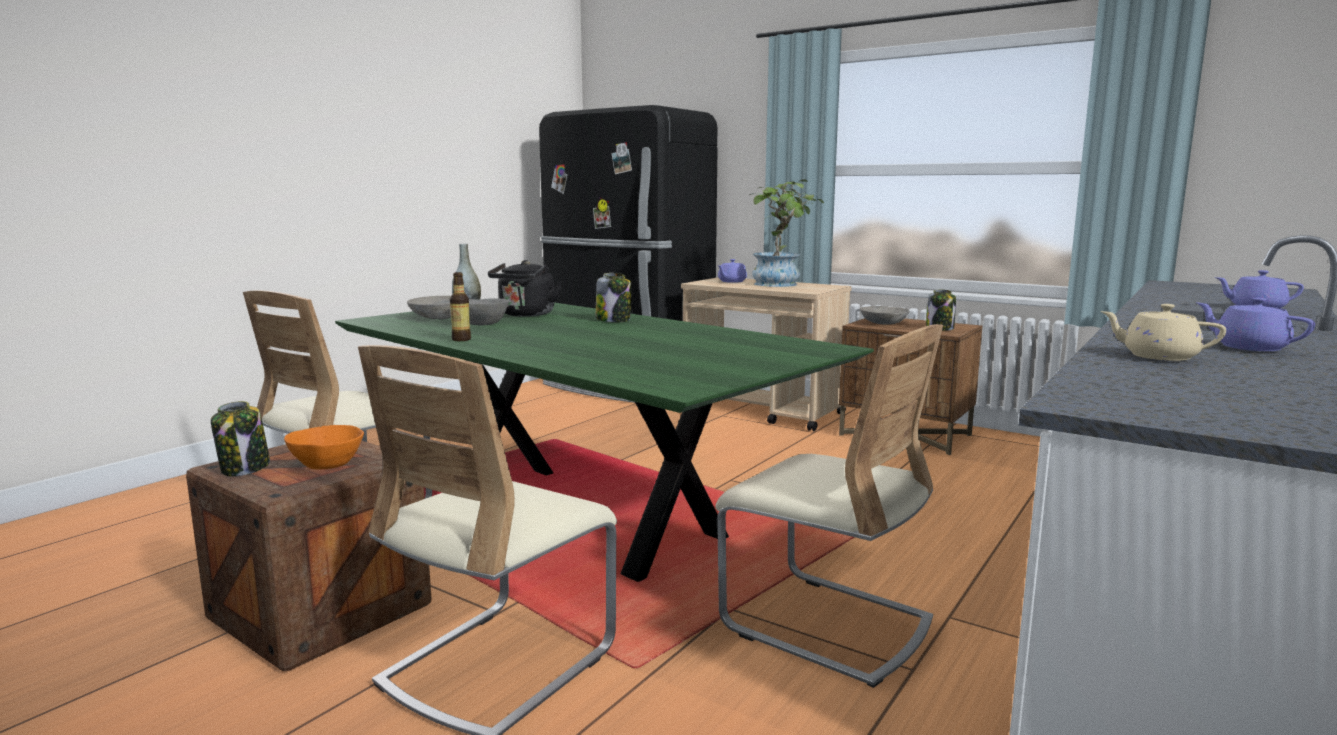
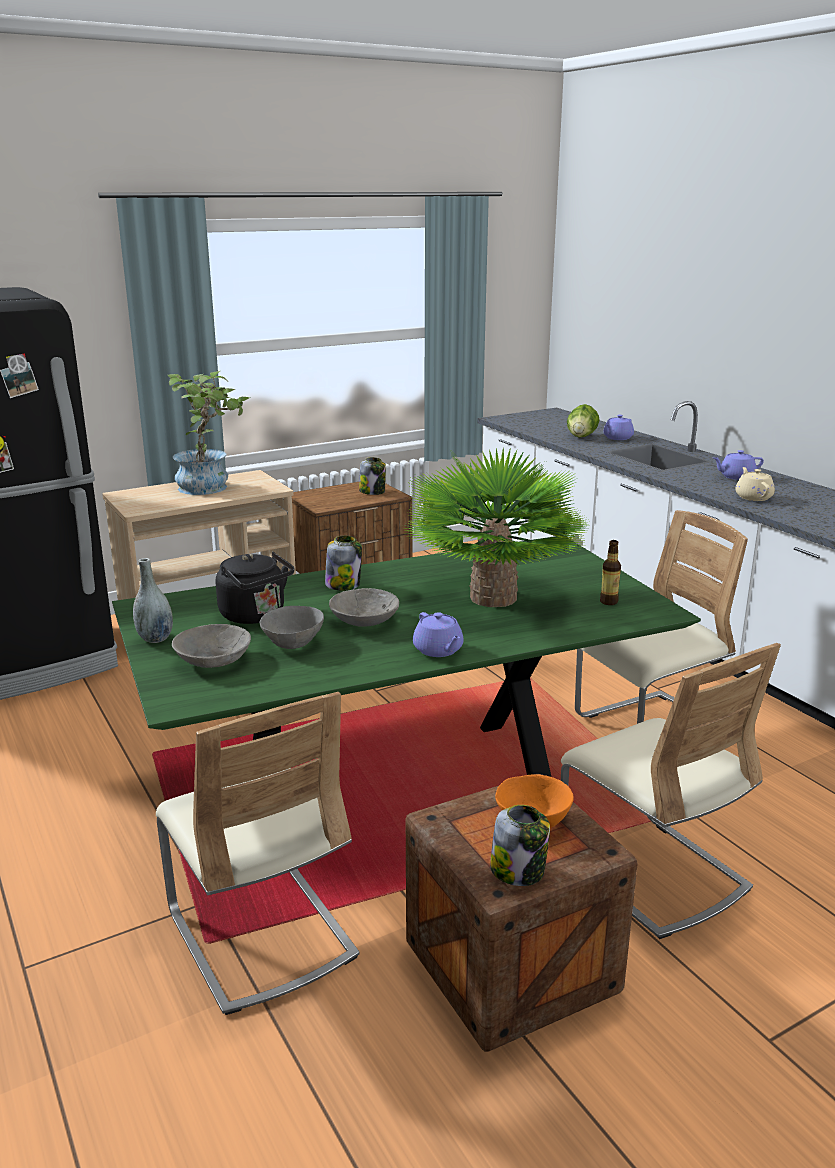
camera: 65 degrees left, 10 degrees up
(461, 339) = (385, 662): bottle -> bottle (608, 602)
(639, 346) = (493, 598): none -> potted plant
(731, 281) = (154, 497): purple teapot -> purple teapot (438, 650)
(883, 323) = (327, 500): grey bowl -> grey bowl (364, 621)
(1157, 356) = (753, 497): beige teapot -> beige teapot turned 120 degrees clockwise
(1205, 300) = (581, 436): none -> lettuce

